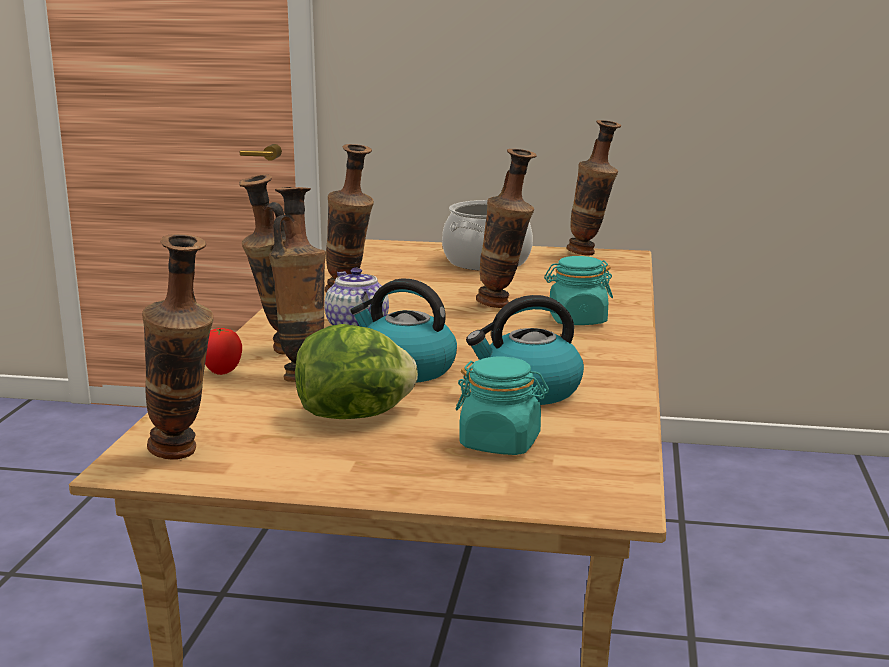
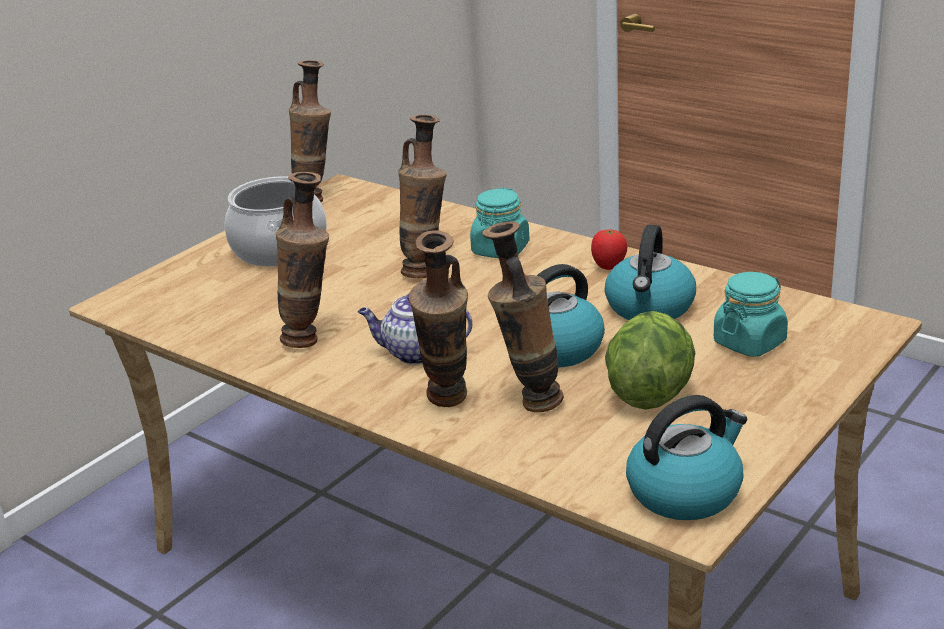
camera: 60 degrees left, 10 degrees up
(184, 455) = (685, 491): vase -> kettle
(222, 372) = (482, 445): tomato -> tomato (608, 267)

